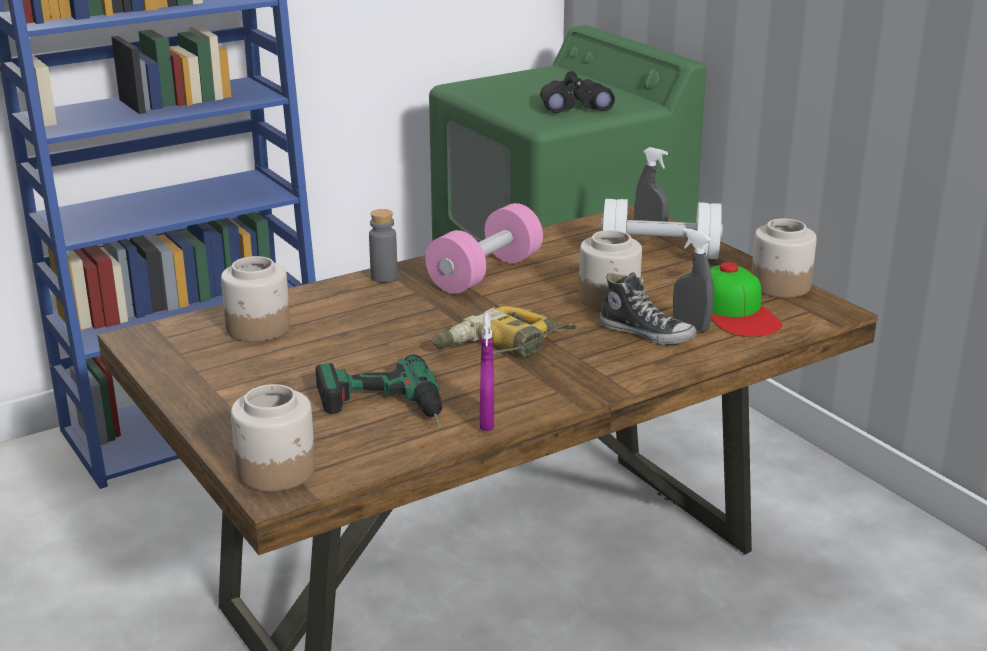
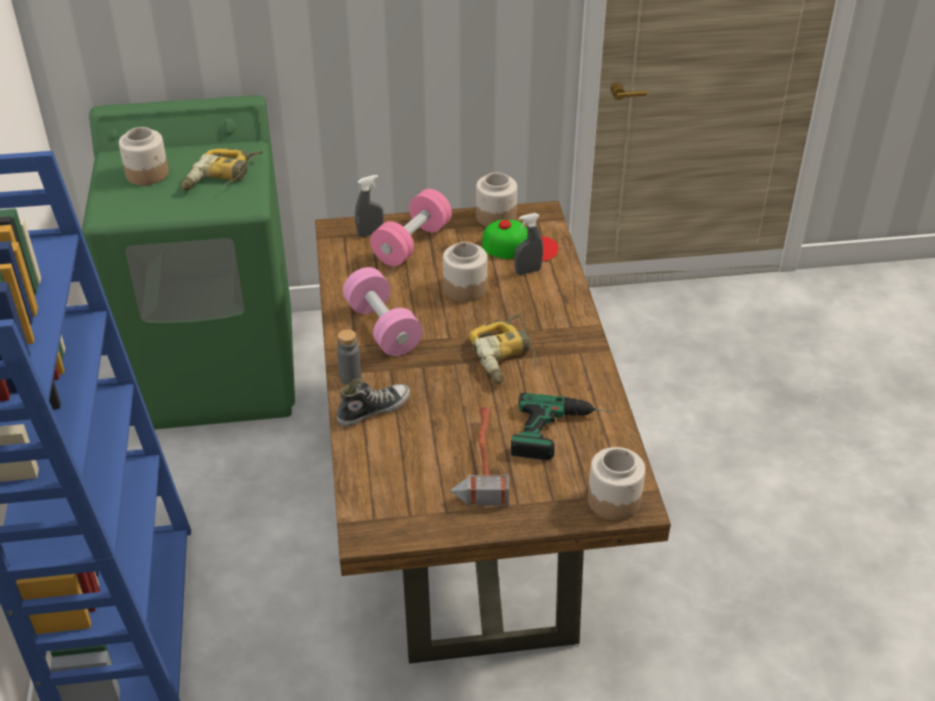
camera: 65 degrees left, 15 degrees up
(258, 328) = (394, 464): jar -> jar (148, 174)
(294, 371) = (478, 461): none -> hammer
(487, 422) = (601, 393): purple spray bottle -> none
(574, 106) = (222, 178): black binoculars -> power drill
(647, 333) = (525, 291): shoe -> shoe (373, 409)
(659, 254) = (412, 243): white dumbbell -> pink dumbbell

